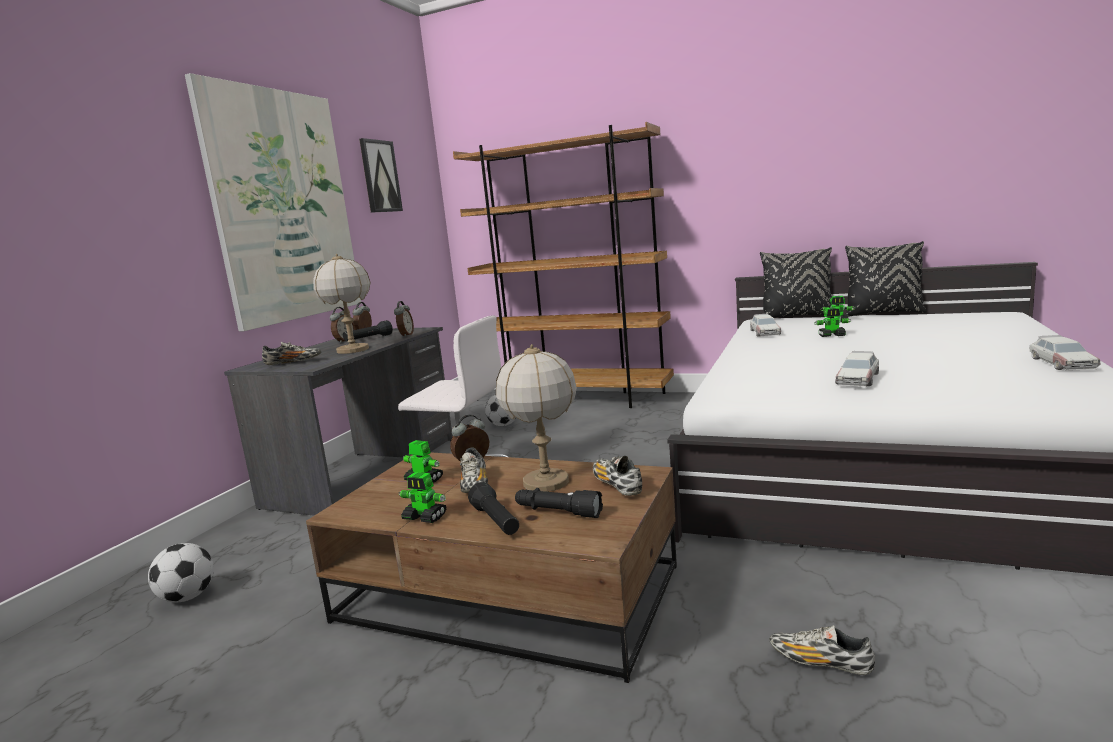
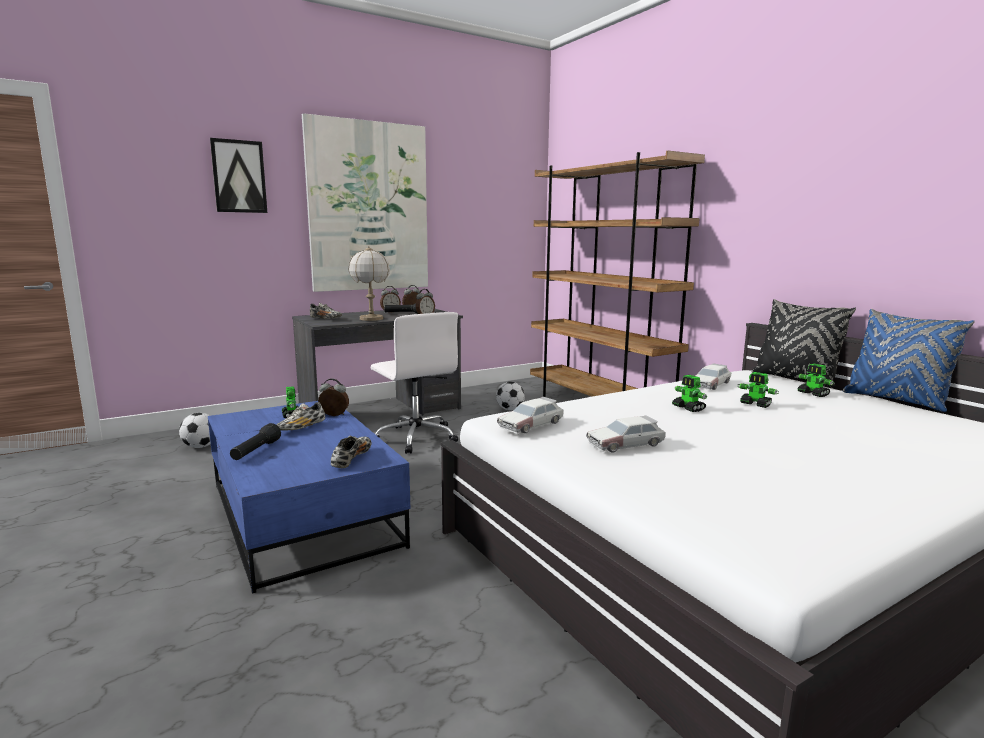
camera: 35 degrees right, 0 degrees up
(380, 176) = (472, 188): picture -> picture (239, 176)
(425, 517) = (241, 435): toy robot -> toy robot (688, 408)
(505, 594) = (301, 513): brown coffee table -> blue coffee table
(546, 482) = (329, 441): table lamp -> none
(558, 512) = (288, 460): black flashlight -> none
(820, 663) = (353, 652): shoe -> none
(883, 313) = (896, 400): black pillow -> blue pillow
(1061, 363) = (875, 506): toy car -> toy car (531, 424)

